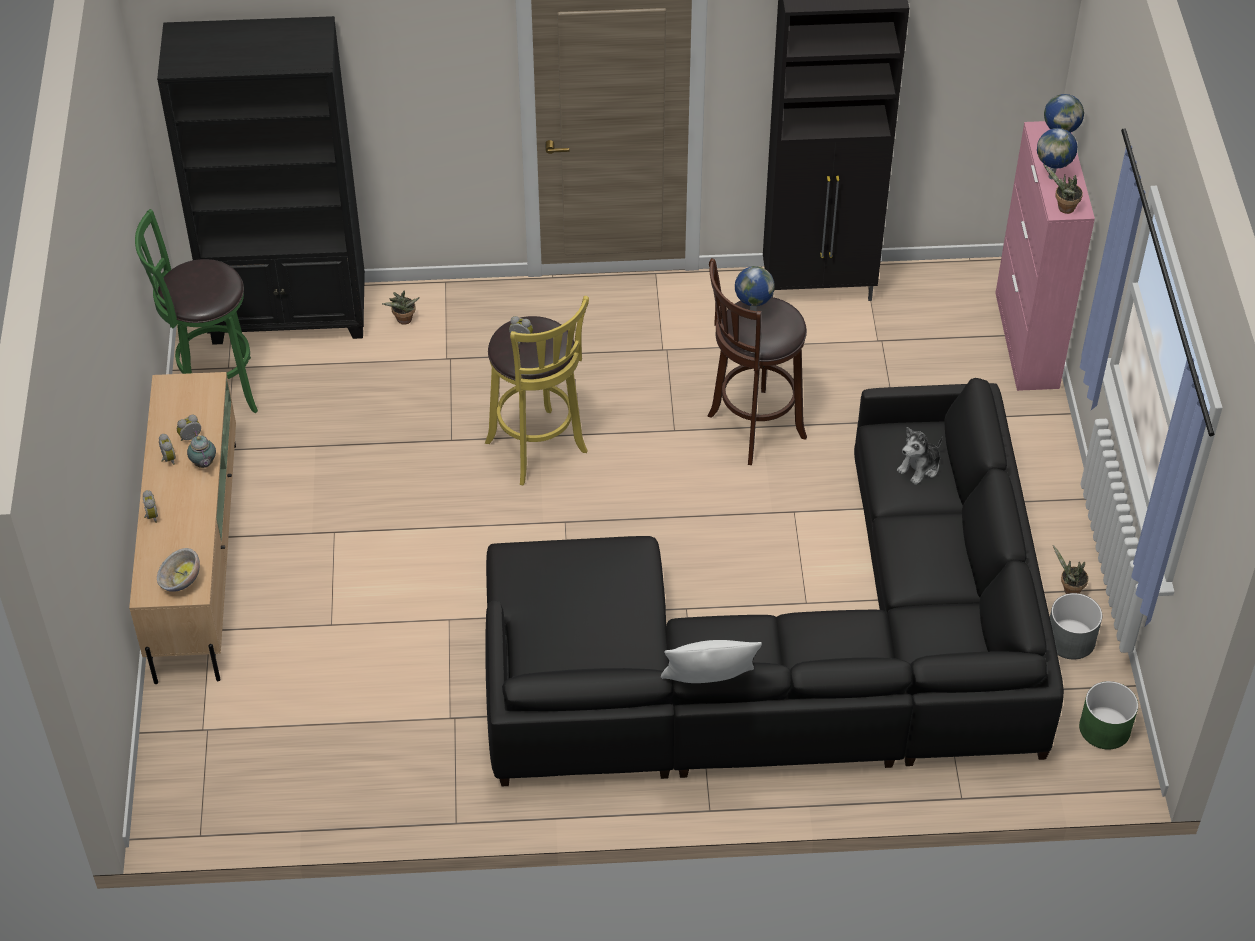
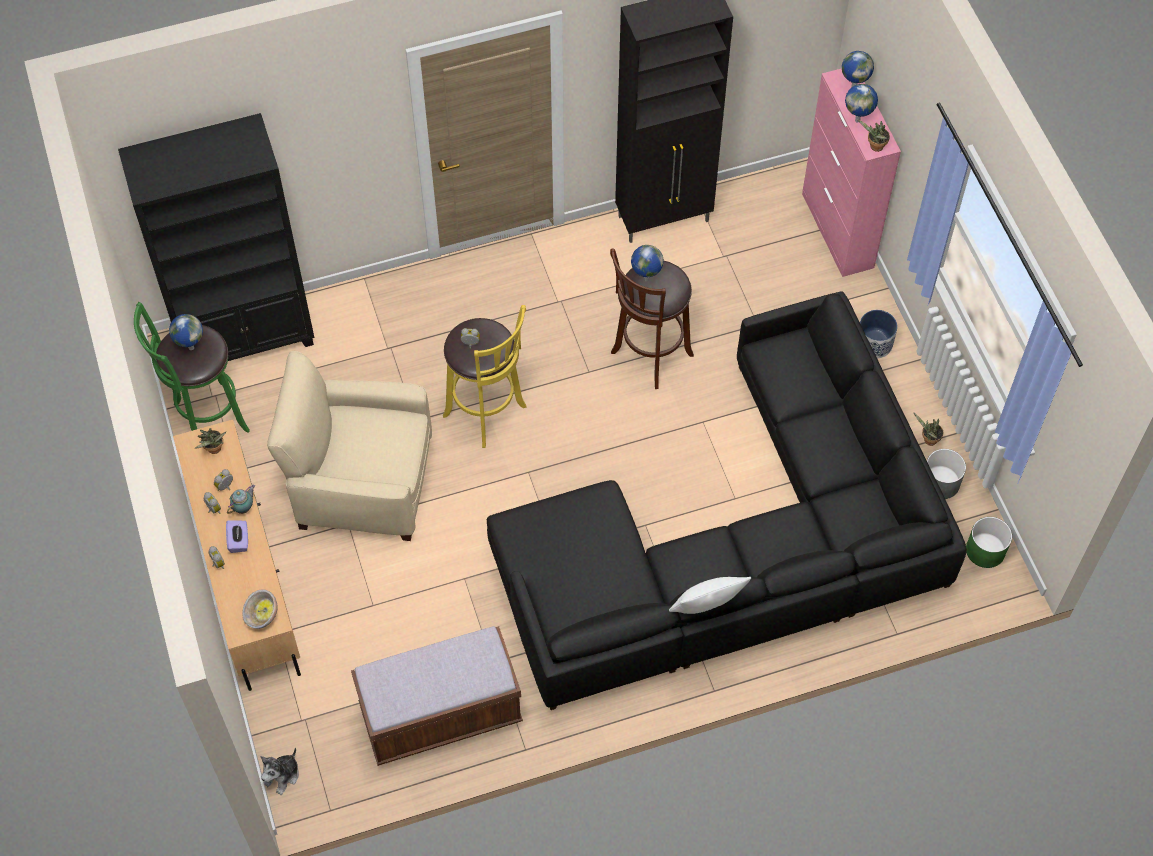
camera: 15 degrees left, 10 degrees up
(184, 498) = (239, 541): none -> purple tissue box
(200, 280) = (190, 347): none -> globe
(204, 464) = (244, 507): teapot -> teapot turned 105 degrees counterclockwise
(366, 493) = (362, 483): none -> beige armchair
(368, 762) = (441, 715): none -> brown bench
(403, 321) = (342, 322): potted plant -> potted plant (214, 450)
(920, 467) = (800, 374): plush toy -> plush toy (282, 775)
(1034, 469) = (874, 343): none -> planter

